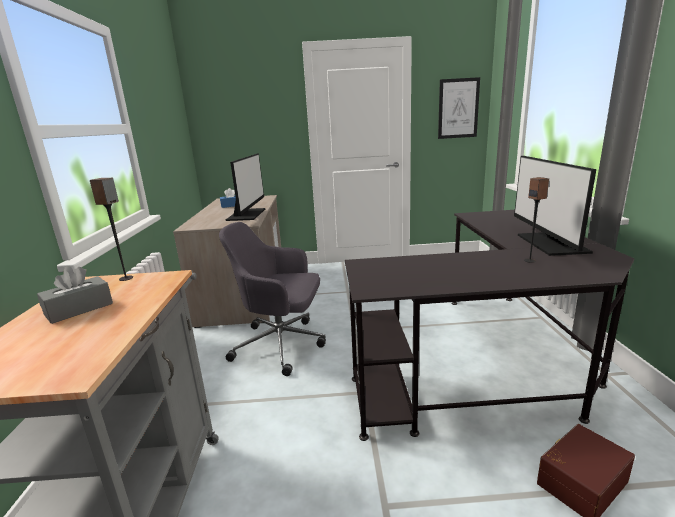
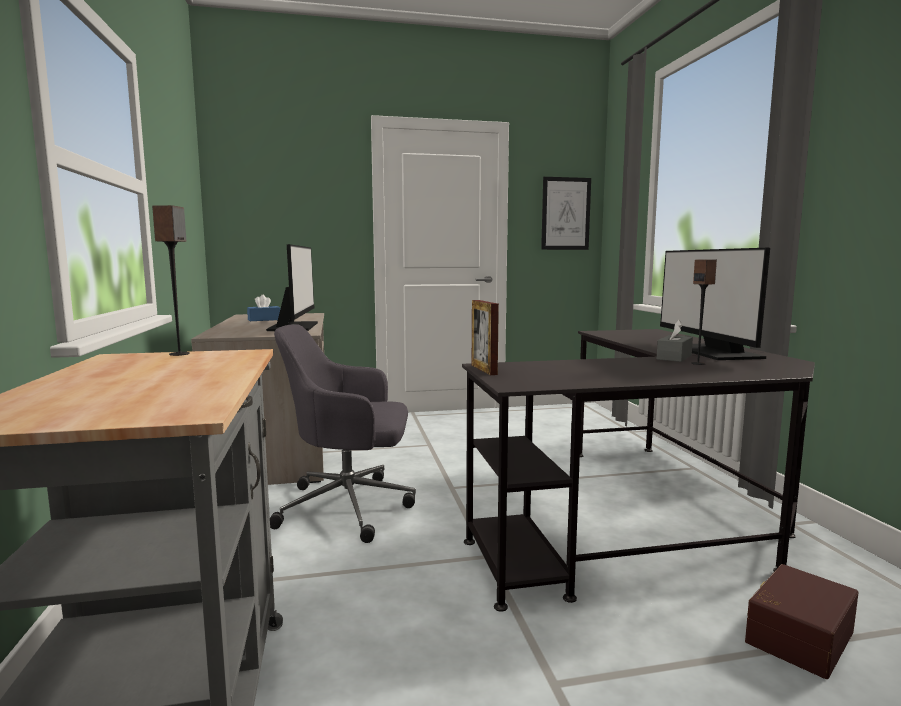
camera: 10 degrees left, 10 degrees down
(79, 309) = (133, 373): grey tissue box -> grey tissue box (674, 357)
(356, 269) = (484, 370): none -> picture frame

